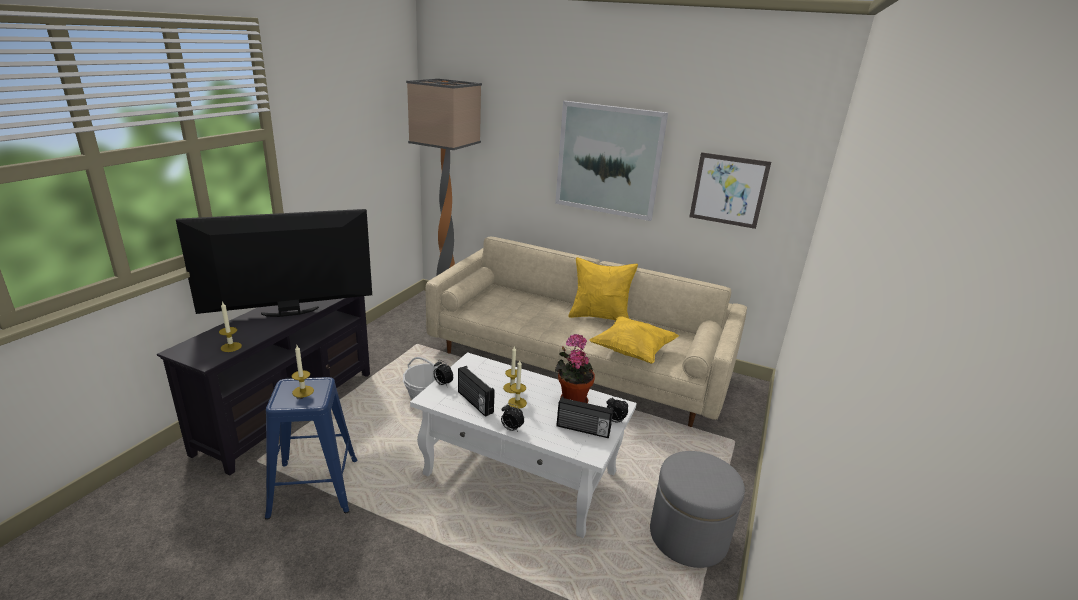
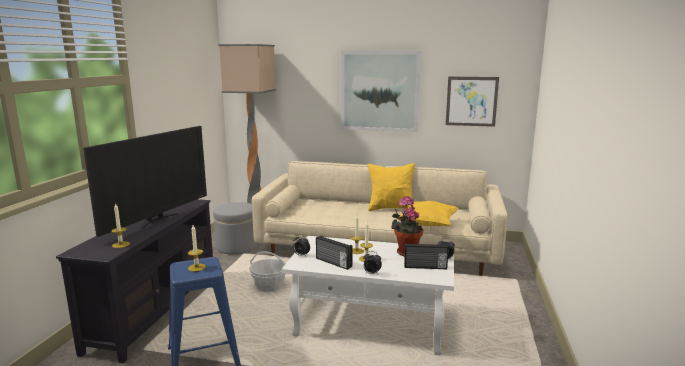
camera: 10 degrees left, 10 degrees down
(289, 312) = (157, 220): television -> television turned 150 degrees clockwise
(688, 536) = (515, 341): grey ottoman -> grey ottoman (237, 246)

